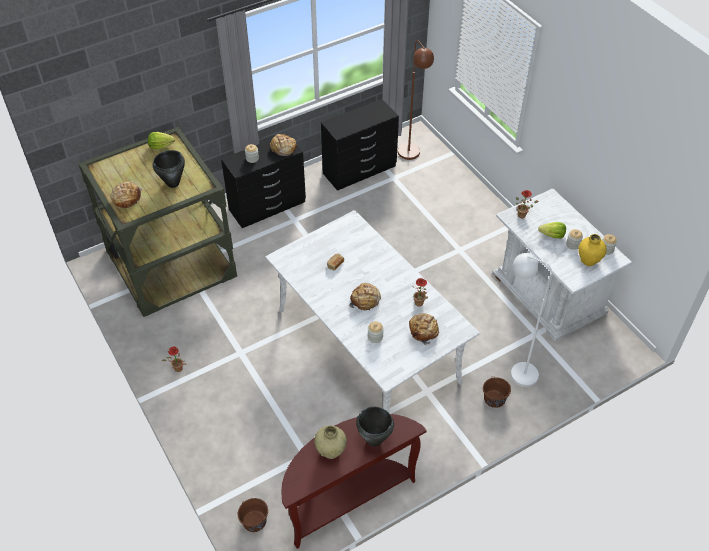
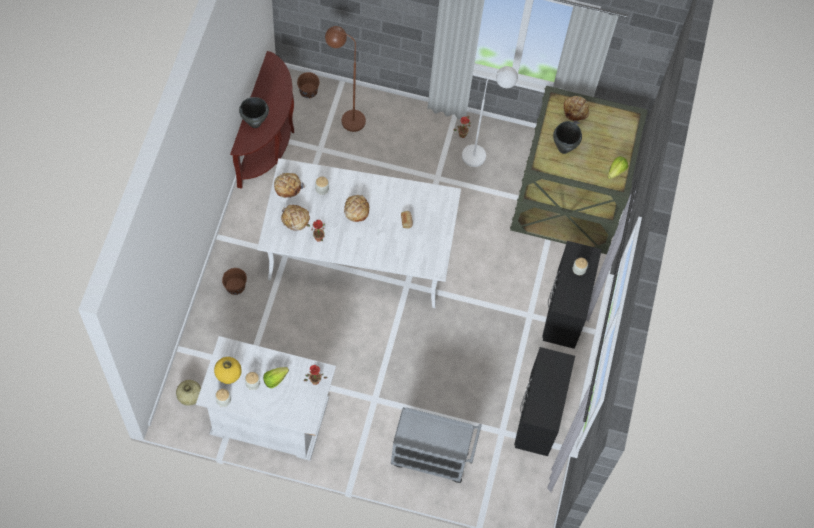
camera: 130 degrees right, 15 degrees up
(283, 148) = (569, 300): bread -> bread (287, 186)
(330, 451) = (273, 97): beige vase -> beige vase (190, 398)
(411, 157) = (512, 472): brown floor lamp -> brown floor lamp (346, 118)
(457, 194) = (432, 460): none -> grey cart
(515, 372) = (237, 320): white floor lamp -> white floor lamp (481, 154)

